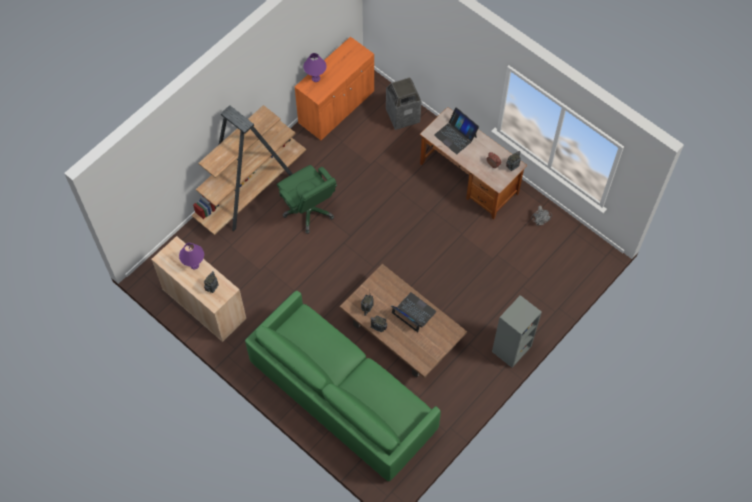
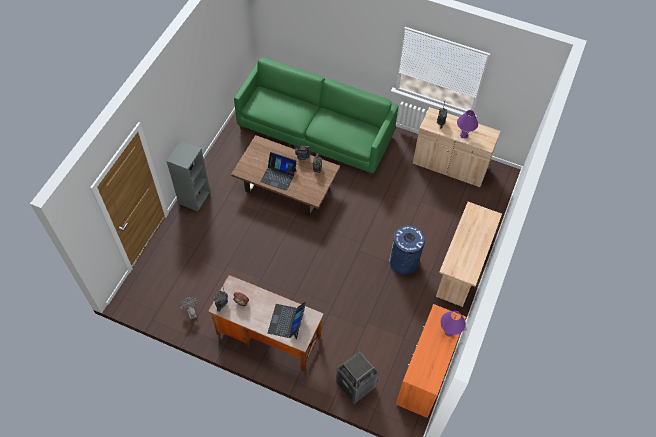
camera: 160 degrees right, 5 degrees down
(251, 190) = (463, 265): brown bookcase -> beige desk
(309, 211) = (403, 262): green office chair -> blue trash can
(455, 136) = (287, 321): laptop -> laptop turned 105 degrees counterclockwise

